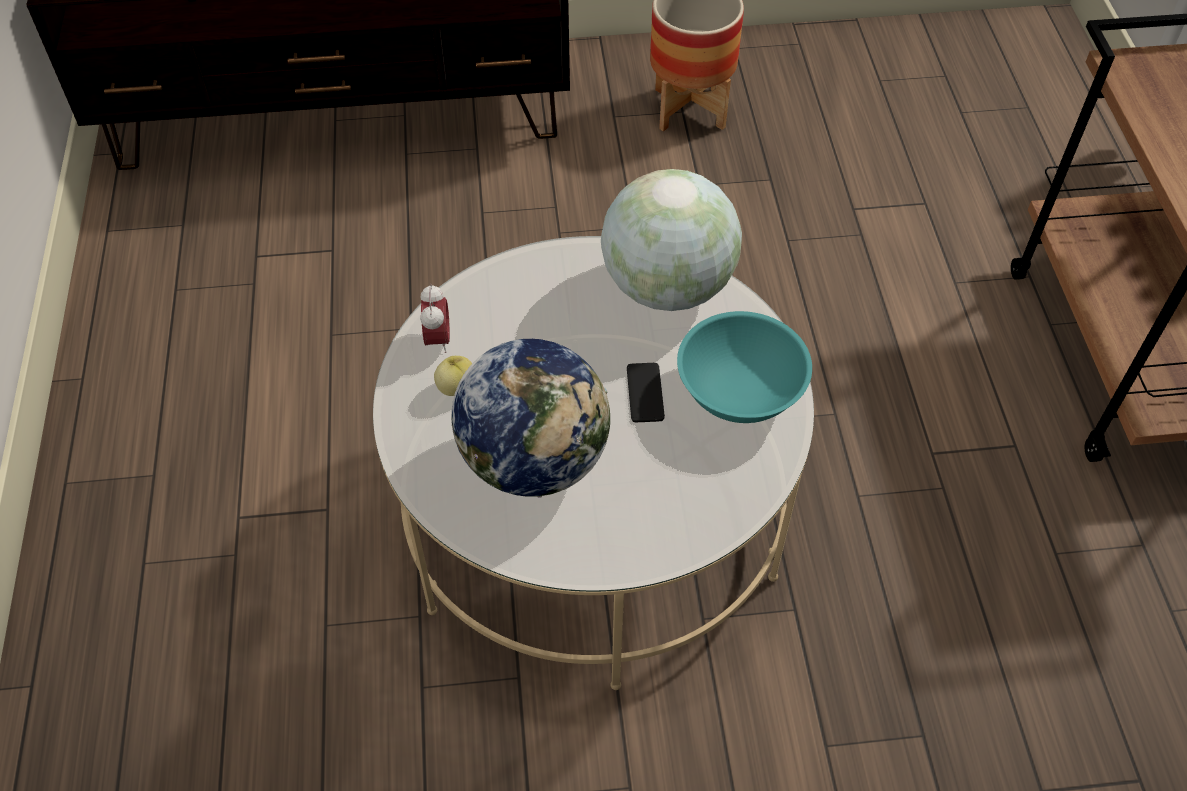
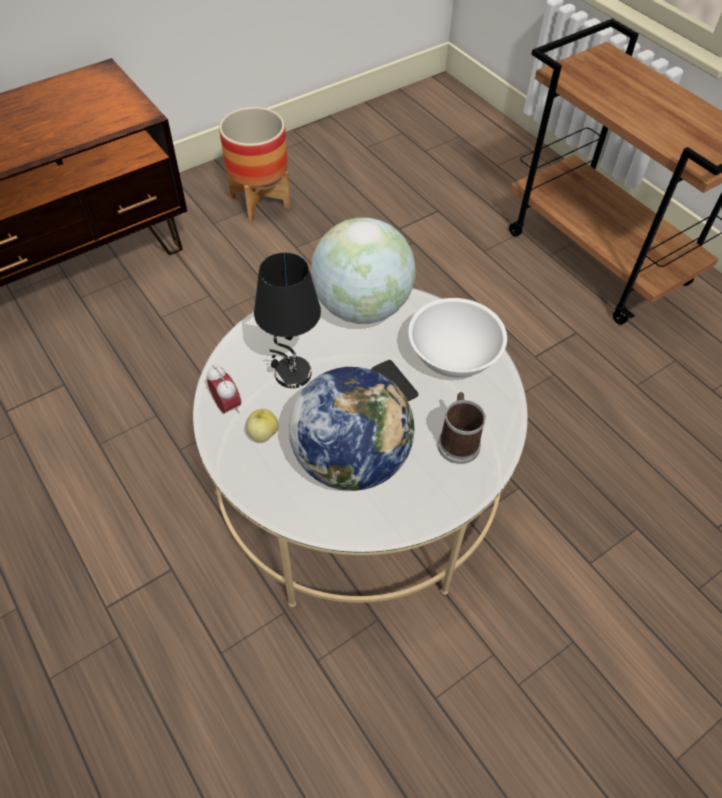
camera: 30 degrees left, 0 degrees up
(532, 334) = (292, 374): none -> black table lamp
(674, 494) = (458, 441): none -> mug
(740, 393) = (453, 357): turquoise bowl -> white bowl

